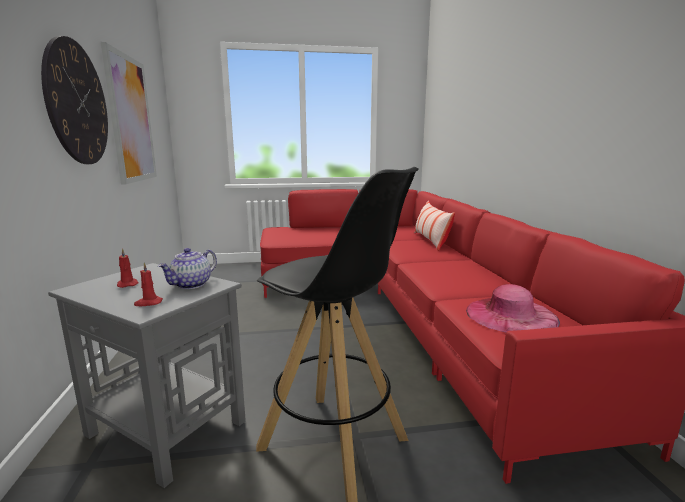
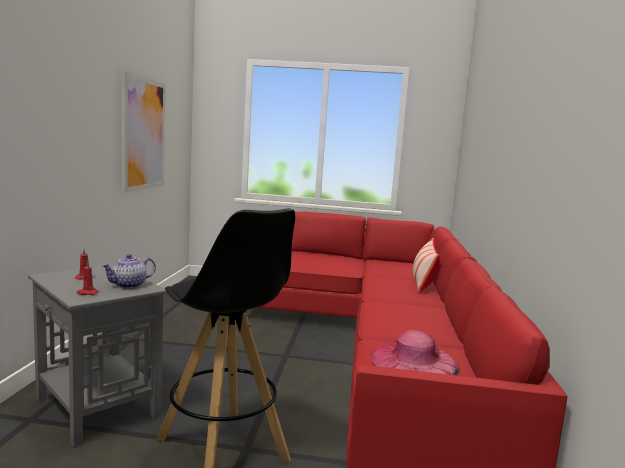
camera: 15 degrees right, 5 degrees down
(77, 103) = (88, 125): wall clock -> none

